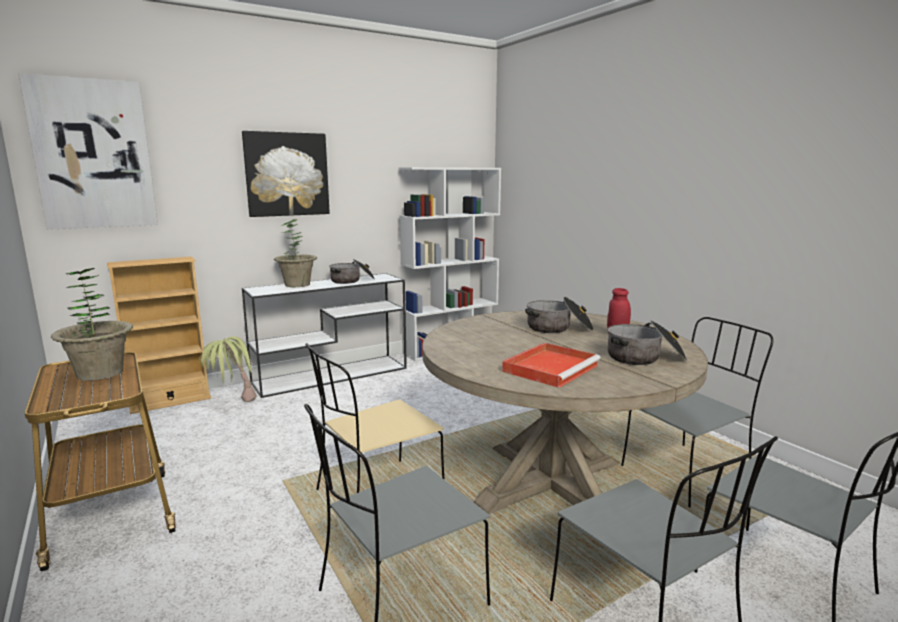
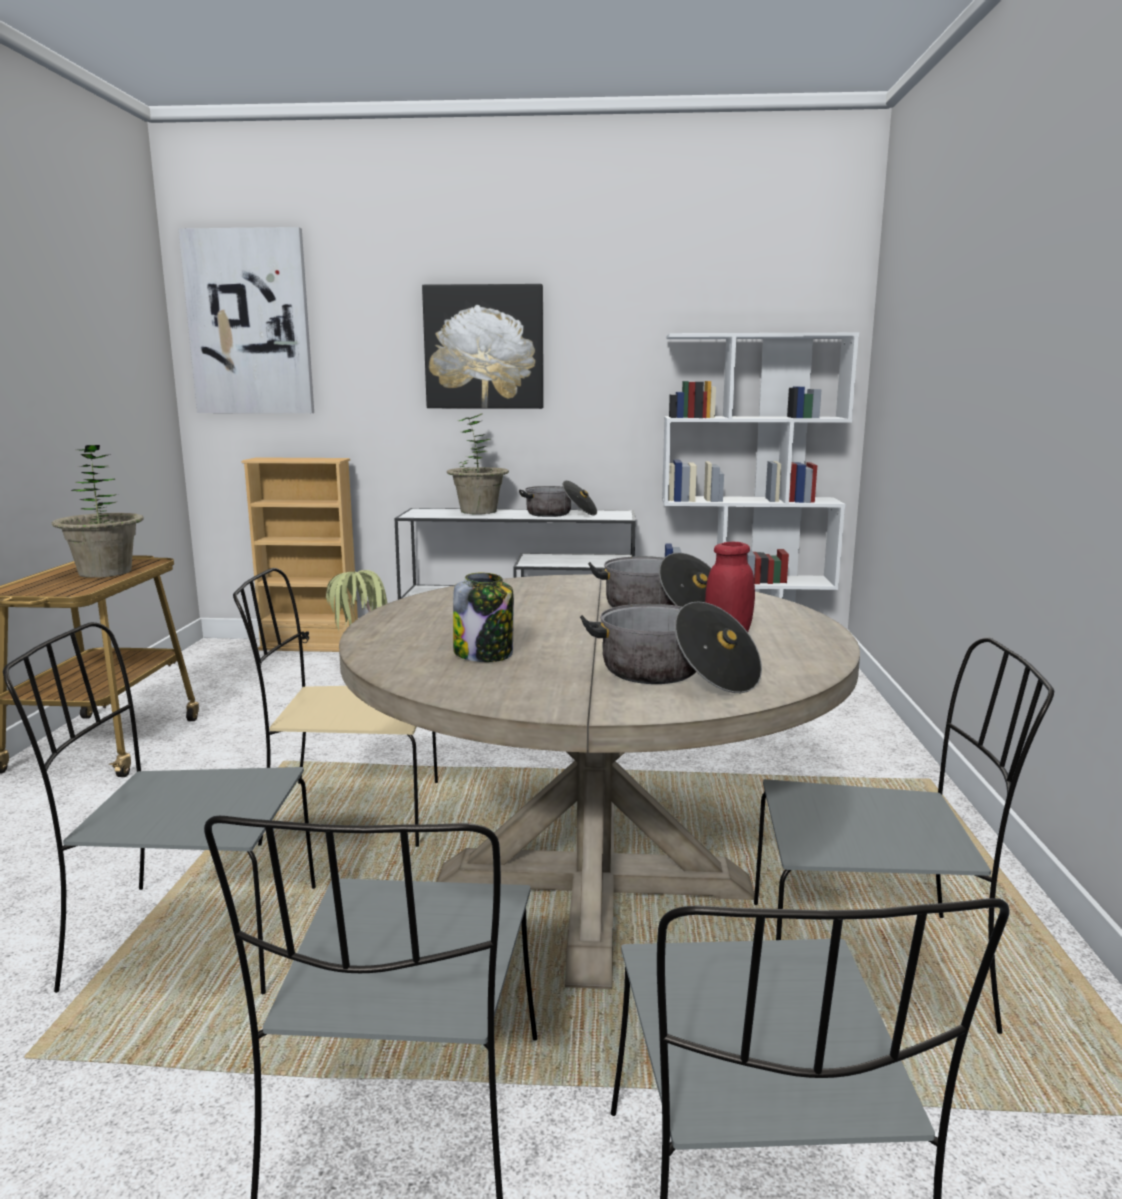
camera: 35 degrees right, 0 degrees up
(551, 367) = (484, 654): red tray -> jar

